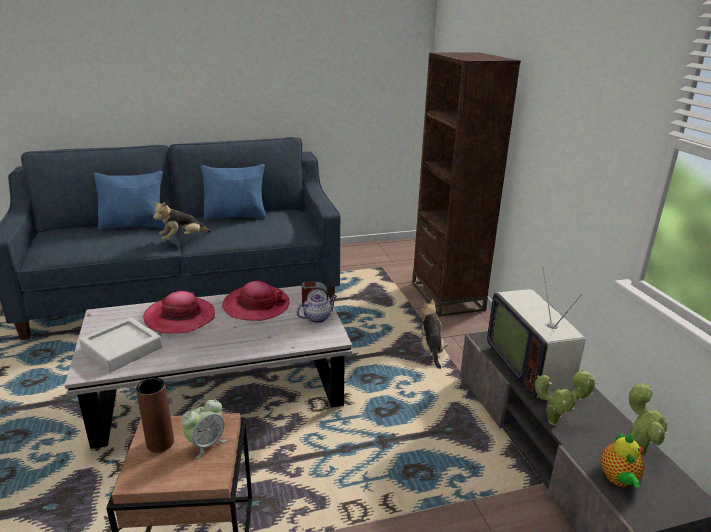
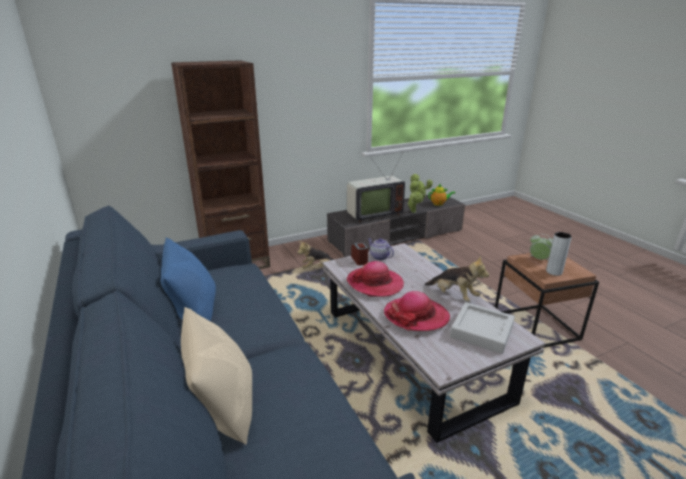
camera: 100 degrees left, 0 degrees up
(134, 225) = (222, 407): blue pillow -> beige pillow
(160, 443) = (554, 272): brown vase -> grey vase
(182, 239) = (274, 337): plush toy -> plush toy (454, 295)

